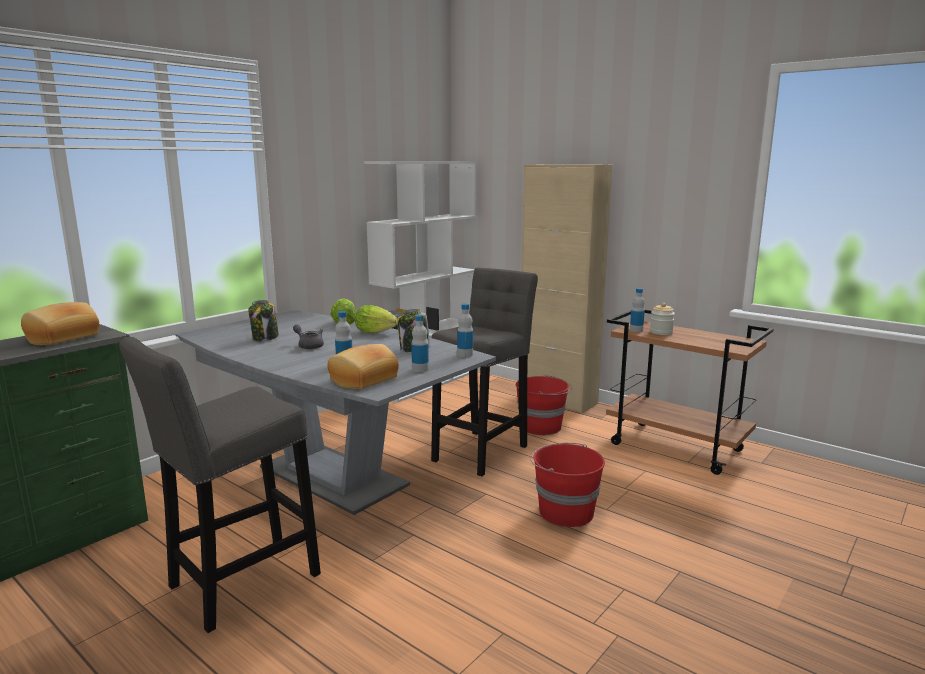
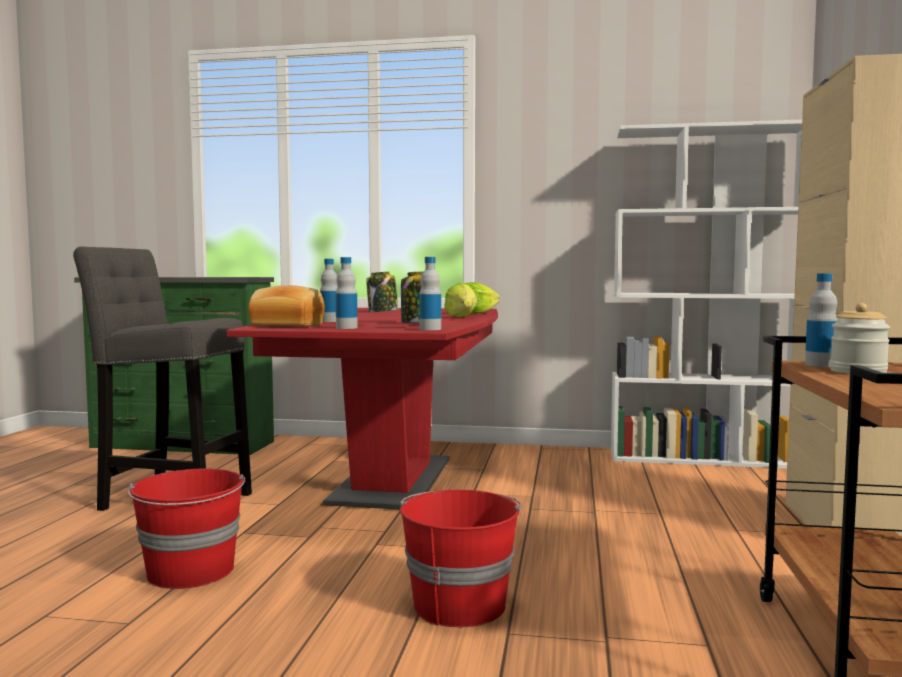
camera: 60 degrees right, 10 degrees down
(63, 338) = (222, 276): bread -> none
(309, 346) = (376, 316): grey teapot -> none
(332, 476) = (393, 481): grey dining table -> red dining table
(483, 451) = (563, 523): grey stool -> none
(541, 426) = (712, 538): red bucket -> red bucket (191, 571)

